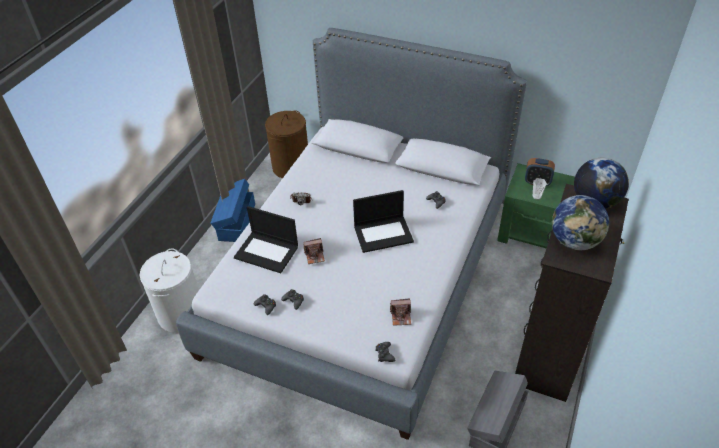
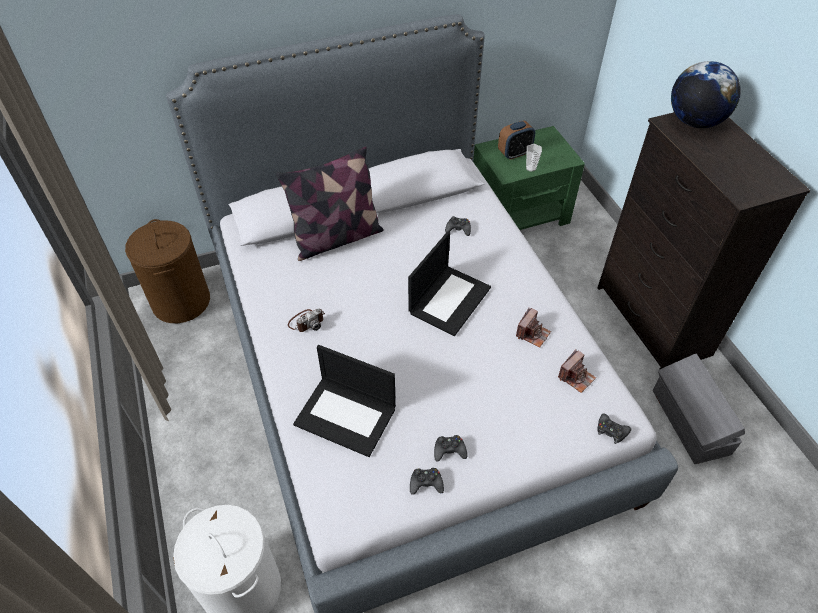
camera: 45 degrees left, 5 degrees up
(236, 222) = (184, 416): blue storage box -> none
(267, 252) = (347, 416): laptop -> laptop turned 45 degrees clockwise
(315, 256) = (408, 378): camera -> camera (532, 334)
(364, 168) = (336, 238): none -> pillow
(575, 241) = (733, 170): globe -> none

